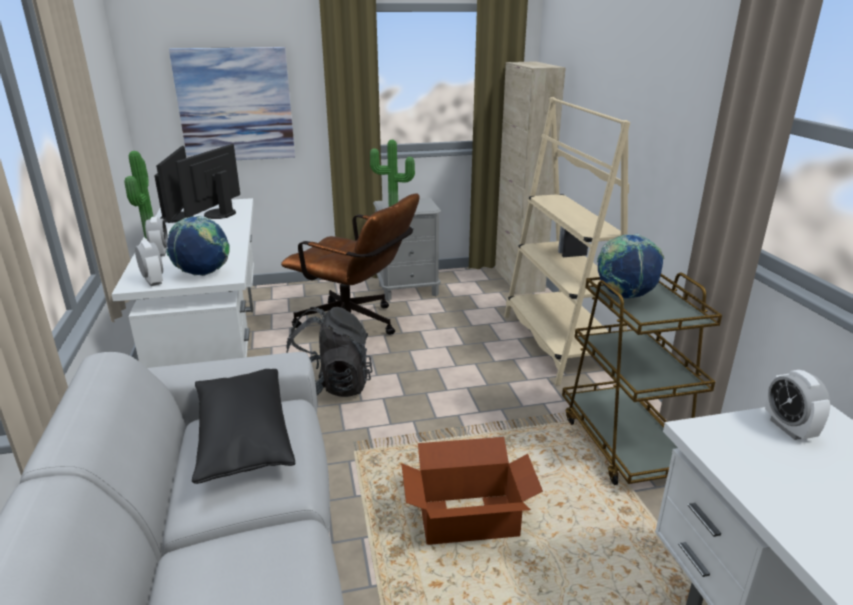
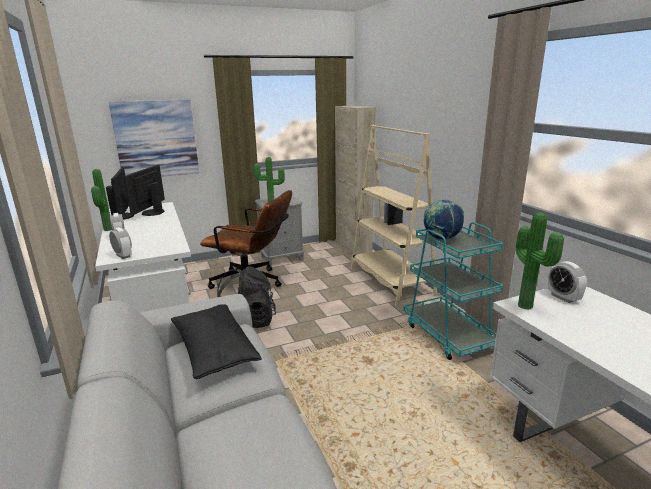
camera: 10 degrees left, 5 degrees down
(203, 274) = (158, 248): globe -> none
(469, 520) = (365, 392): cardboard box -> none
(625, 443) = (448, 335): brown cart -> turquoise cart
(720, 436) = (527, 306): none -> potted plant

